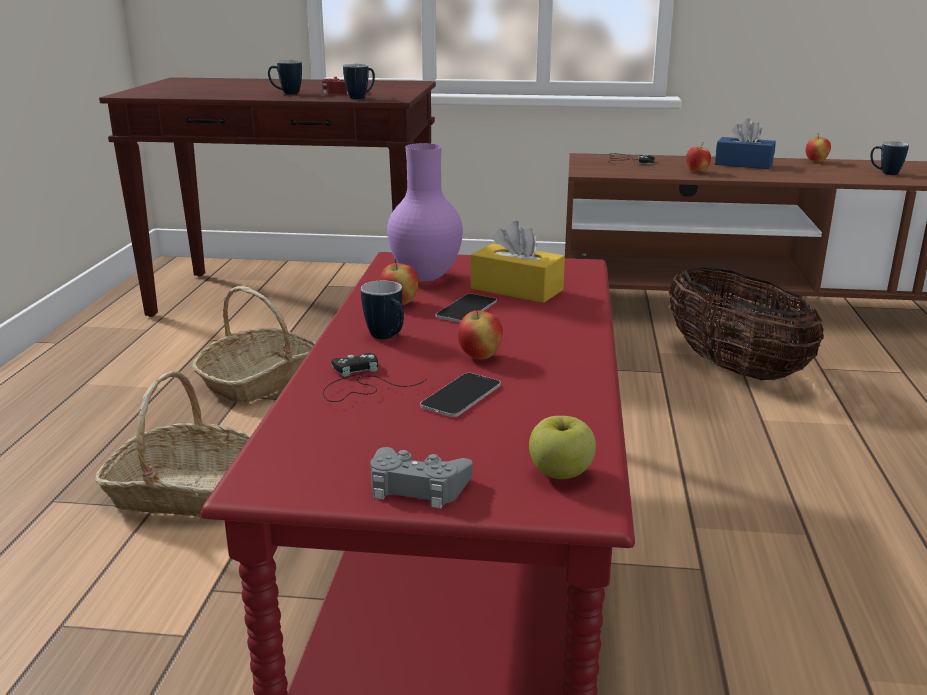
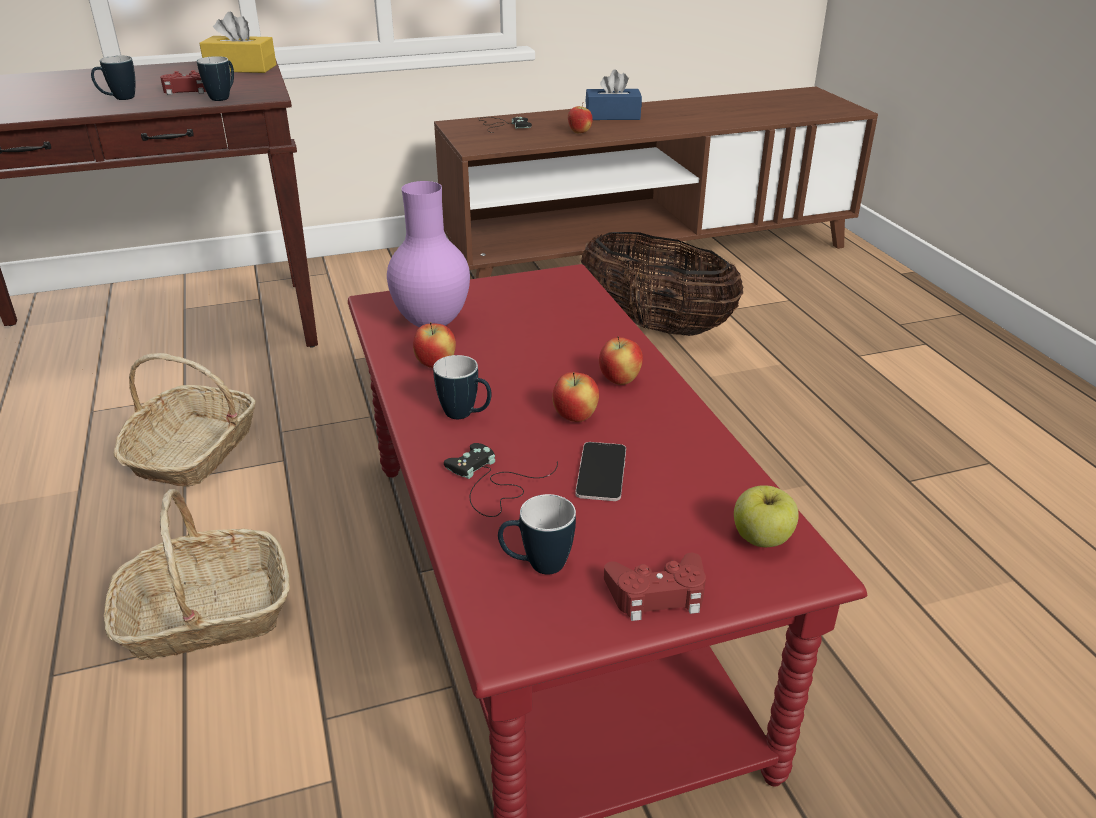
camera: 25 degrees left, 10 degrees up
(417, 486) = (657, 594): grey game controller -> red game controller
(466, 309) = (510, 359): phone -> none
(516, 289) = (535, 321): yellow tissue box -> yellow tissue box (241, 68)
(816, 161) = (672, 104): apple -> apple (620, 381)
(885, 173) = (739, 112): mug -> mug (537, 565)

